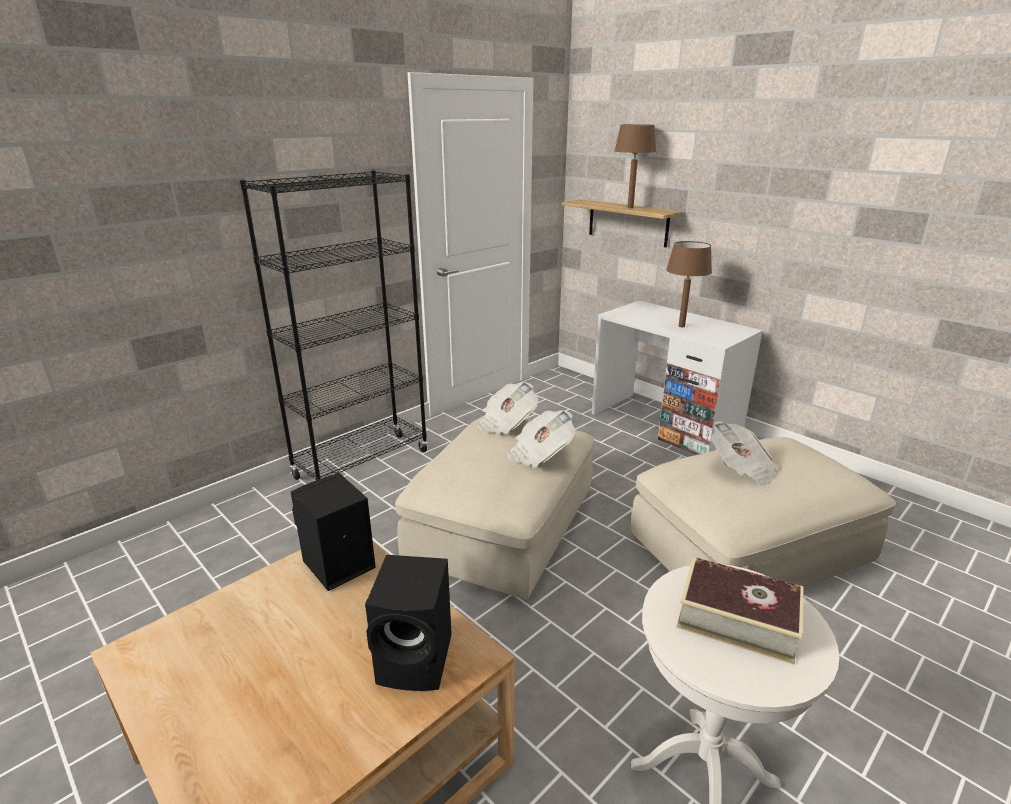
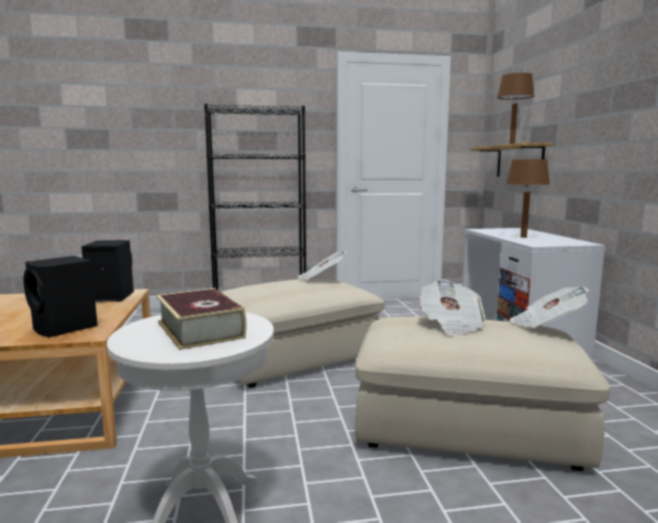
camera: 35 degrees right, 15 degrees down
(539, 454) = (312, 291): newspaper -> newspaper (546, 325)

